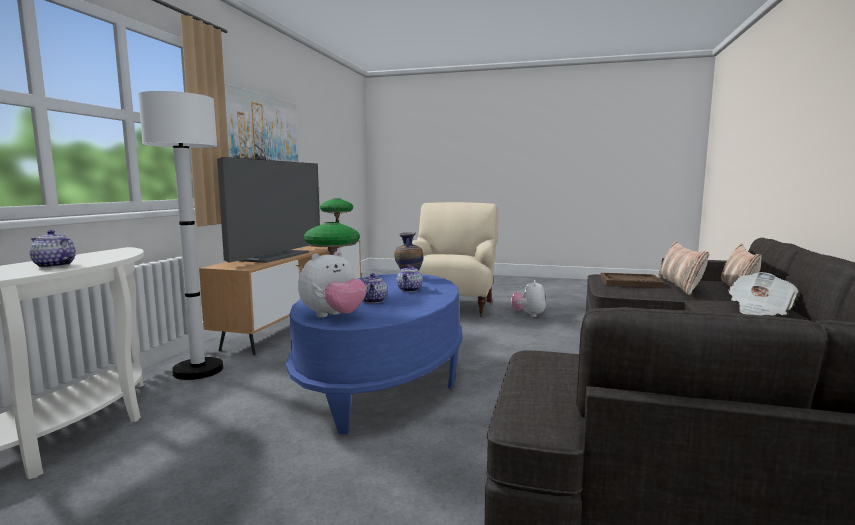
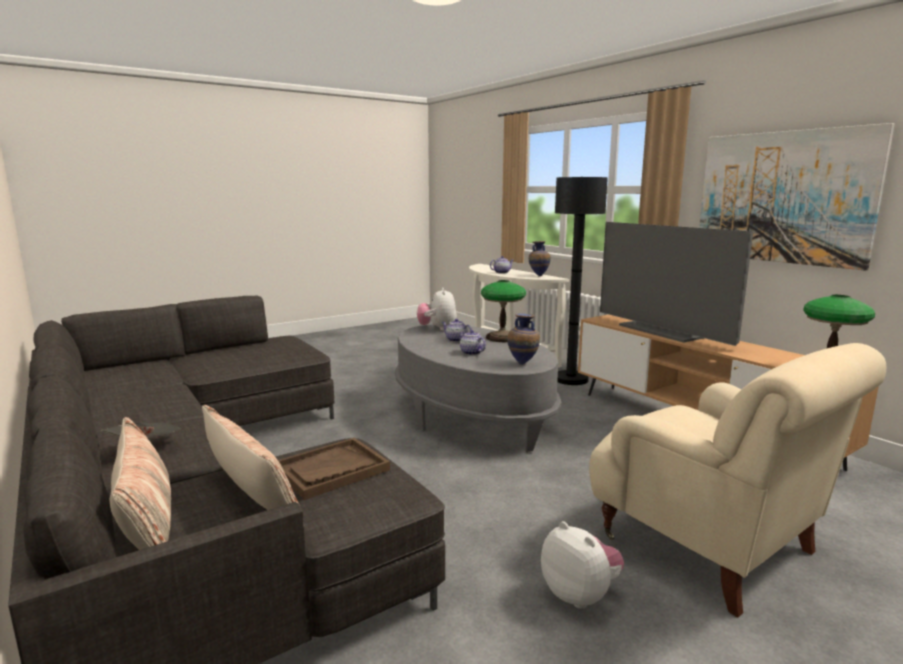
camera: 130 degrees right, 5 degrees up
(99, 253) = (538, 275): none -> vase
(198, 370) = (570, 379): white floor lamp -> black floor lamp
(383, 380) = (471, 416): blue coffee table -> grey coffee table

